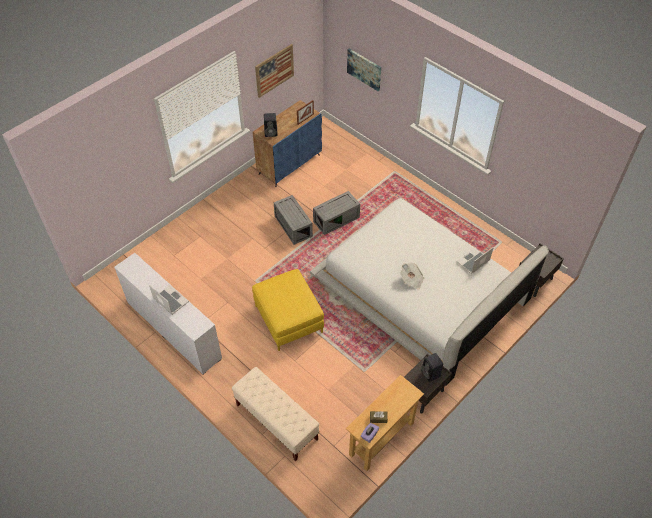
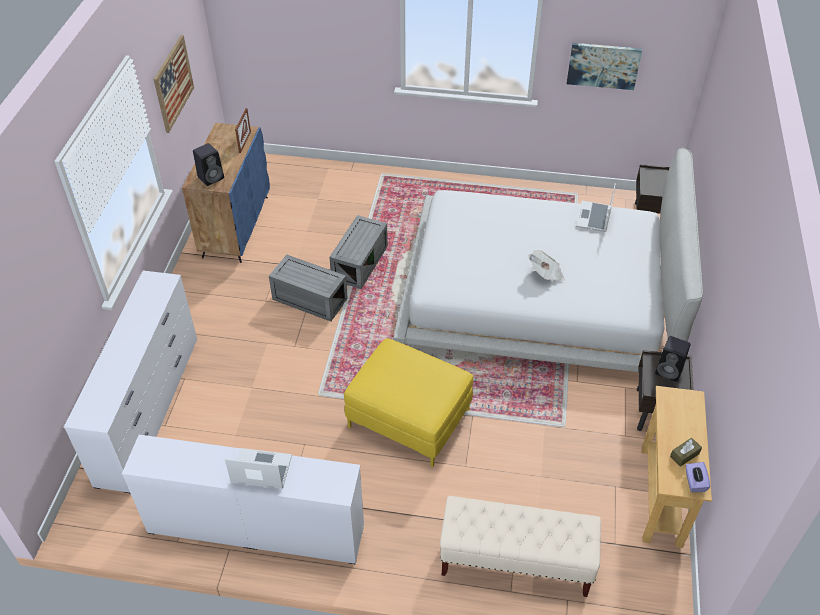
camera: 35 degrees left, 5 degrees down
(173, 243) = (149, 409): none -> white dresser
(364, 69) = (294, 39): picture -> picture (603, 65)

